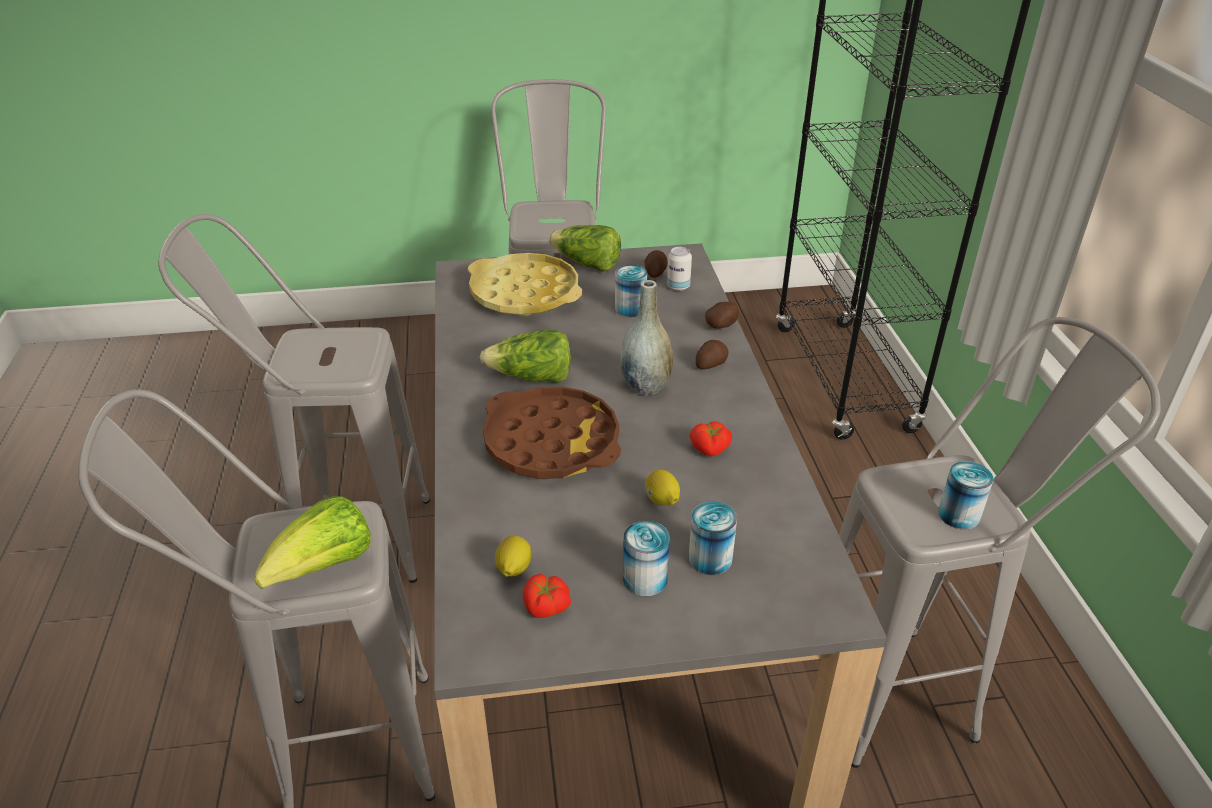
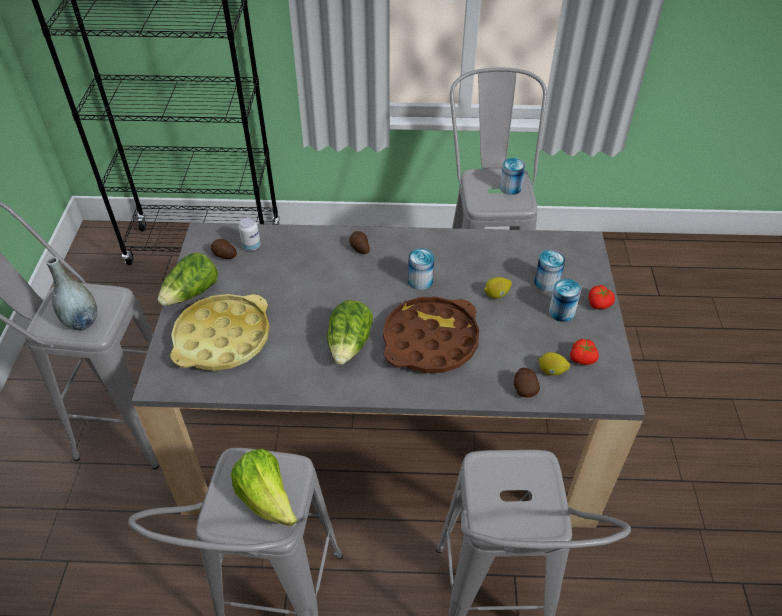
camera: 80 degrees left, 10 degrees up
(324, 567) = (534, 482): lettuce -> lettuce (267, 499)
(630, 309) = (273, 277): can -> can (420, 281)
(645, 386) = (377, 284): grey vase -> grey vase (82, 322)
(710, 449) = (451, 265): tomato -> tomato (599, 303)
(721, 326) = (314, 234): potato -> potato (524, 389)

